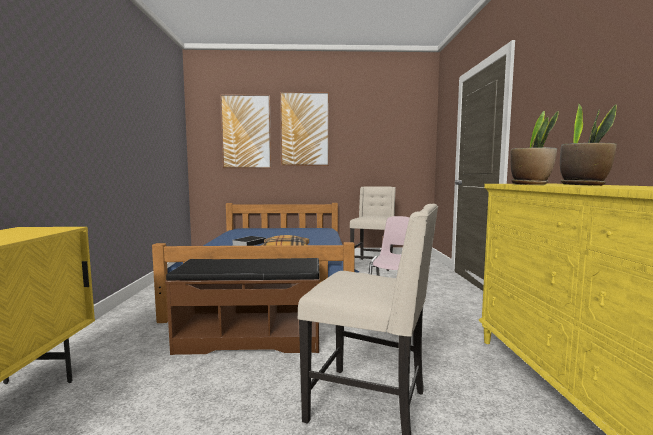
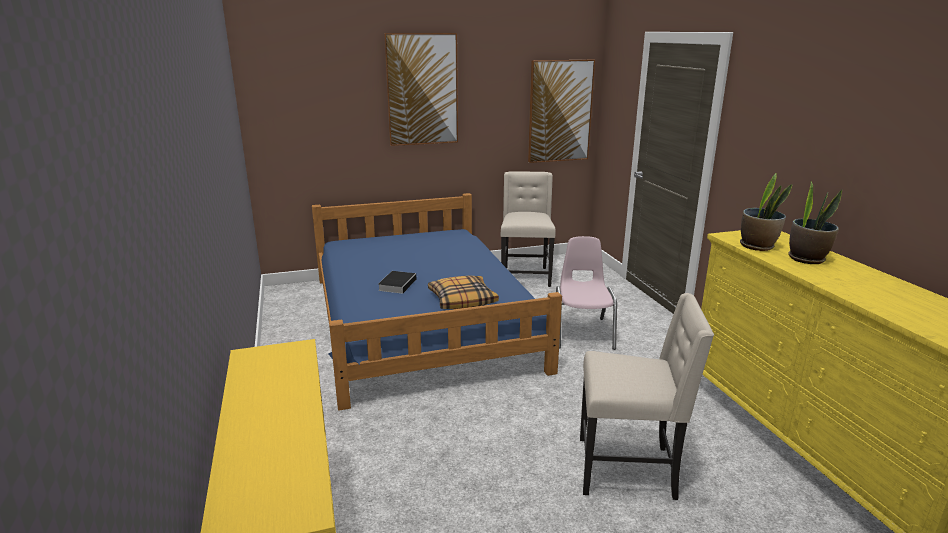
camera: 15 degrees left, 15 degrees up
(246, 132) = (334, 96): picture -> picture (560, 111)
(251, 338) = (466, 414): brown bench -> none

